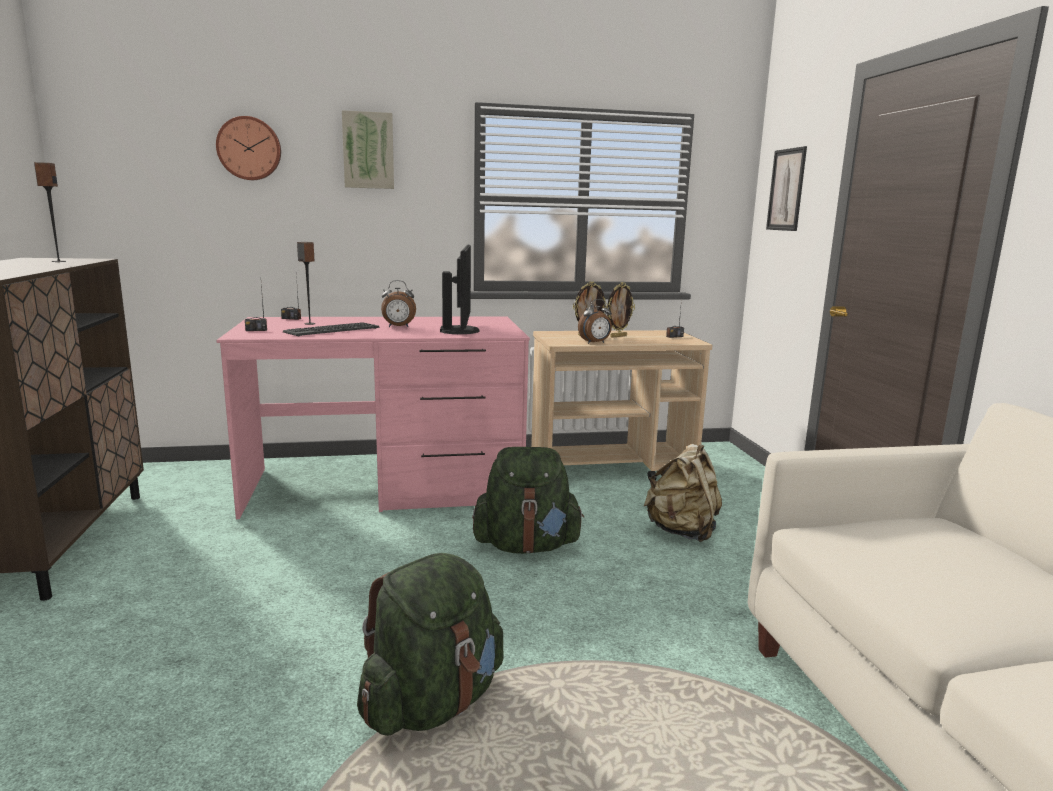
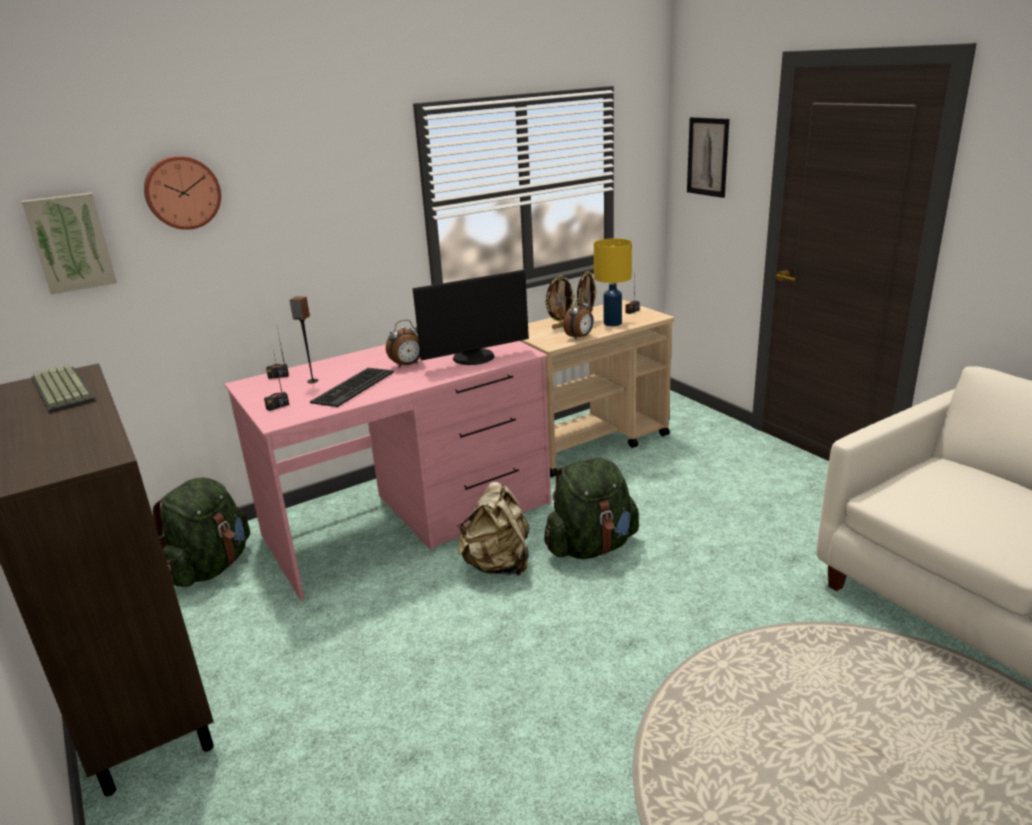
camera: 20 degrees left, 10 degrees up
(58, 261) = (60, 390): speaker -> keyboard
(368, 150) = (313, 172): picture -> picture (70, 242)
(432, 703) = (650, 714): green backpack -> green backpack (211, 567)
(461, 331) = (474, 358): monitor -> monitor turned 90 degrees clockwise
(642, 340) = (613, 323): none -> yellow table lamp
(682, 531) = (697, 494): beige backpack -> beige backpack (498, 565)

